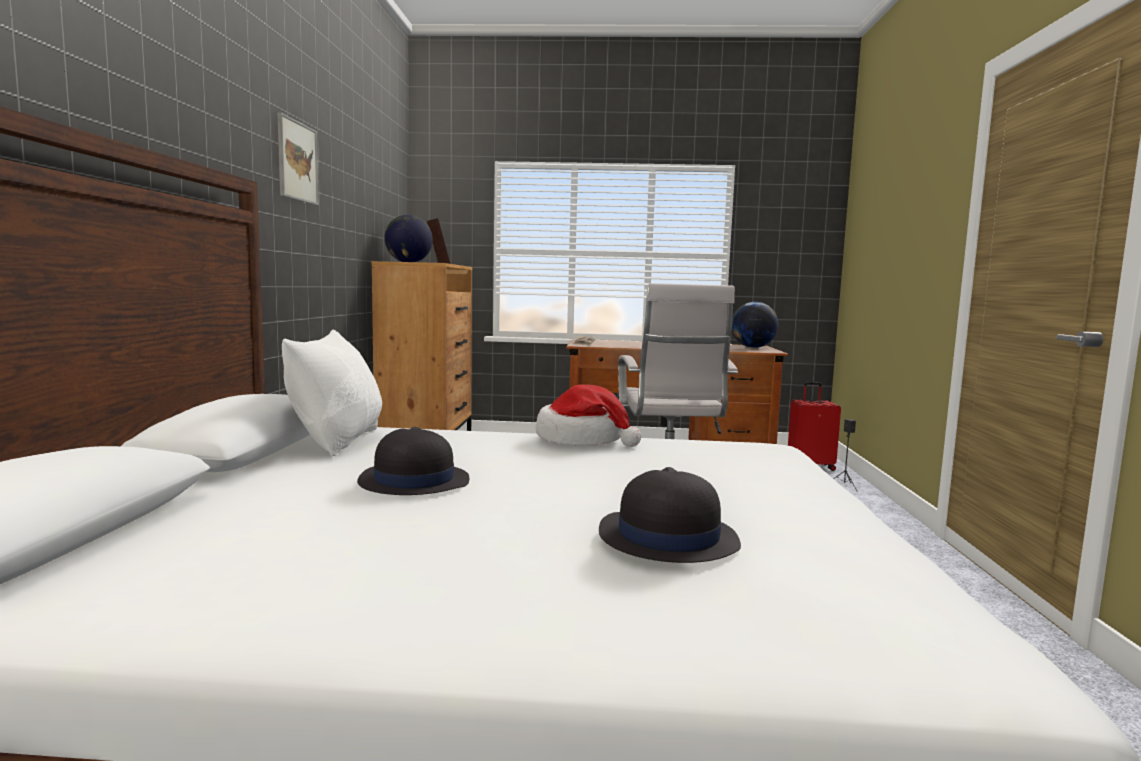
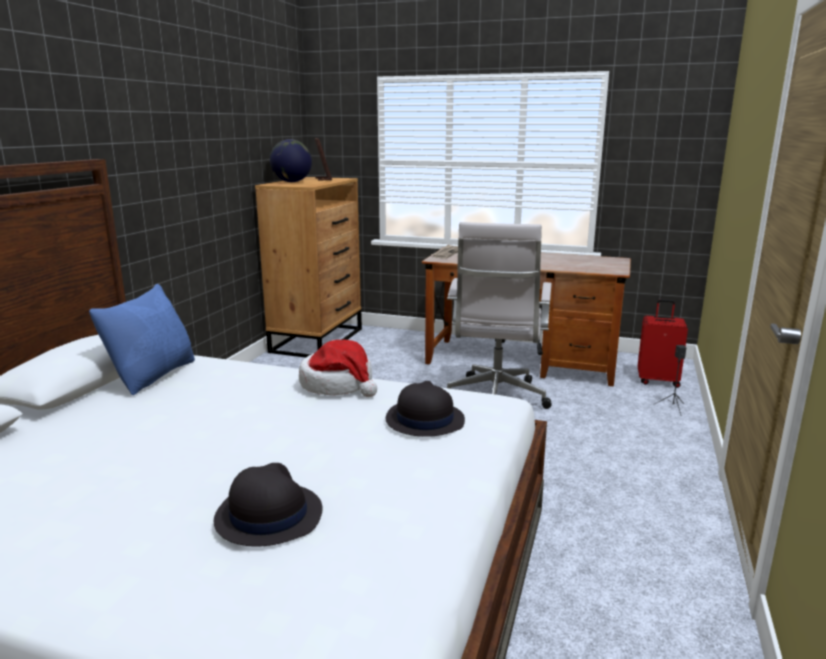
camera: 15 degrees right, 10 degrees up
(297, 161) = (160, 121): picture -> none
(337, 441) = (153, 376): white pillow -> blue pillow
(413, 481) = (162, 429): black hat -> black hat (424, 420)
(752, 347) = (607, 263): globe -> none

